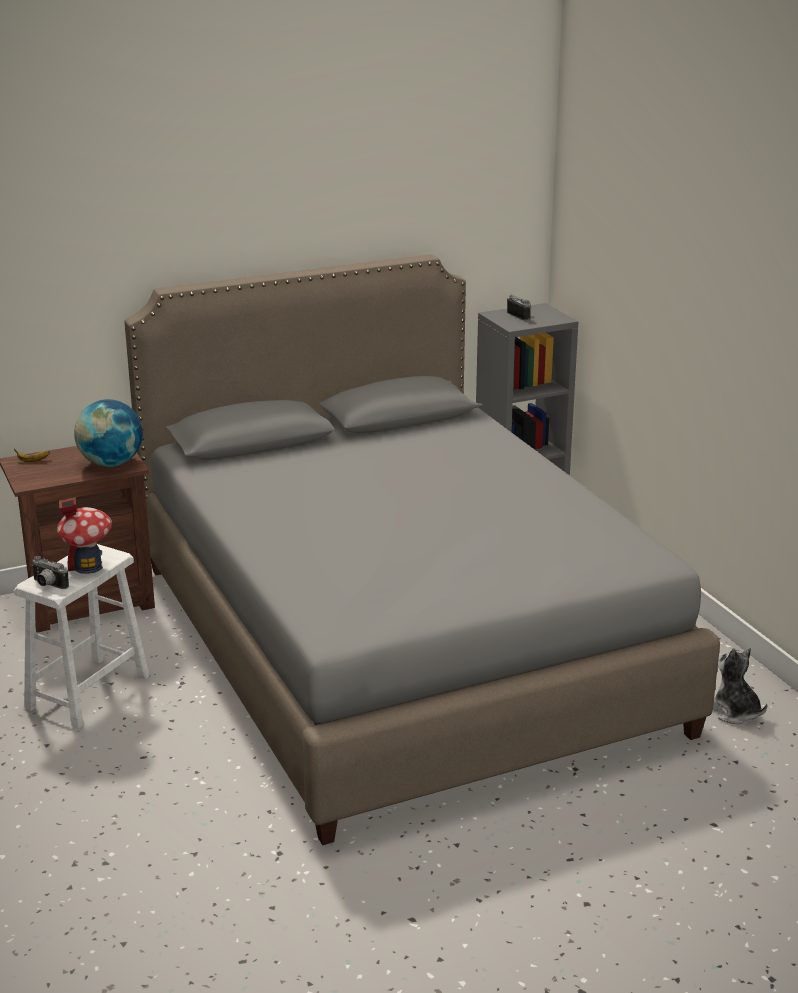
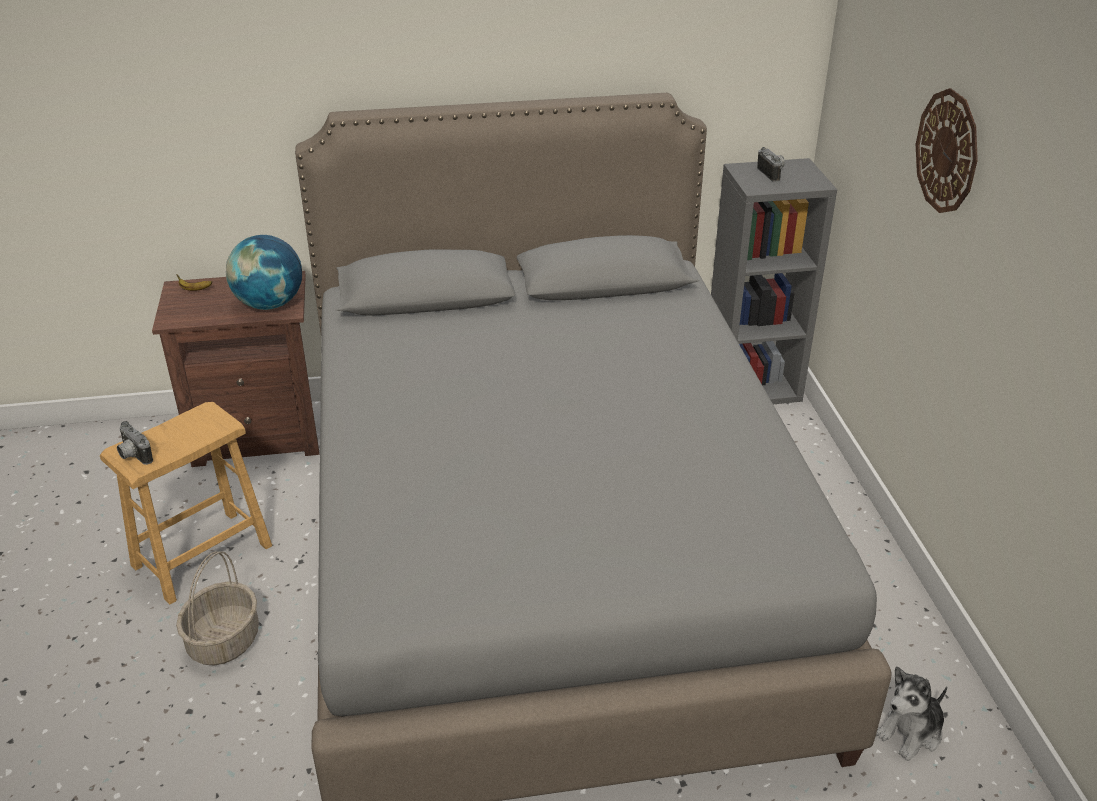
camera: 15 degrees right, 10 degrees up
(87, 692) = (202, 555): white stool -> brown stool
(88, 566) = (189, 435): toy house -> none
(144, 744) = (224, 640): none -> basket
(675, 268) = (947, 151): none -> wall clock
(734, 712) = (911, 732): plush toy -> plush toy turned 105 degrees counterclockwise

